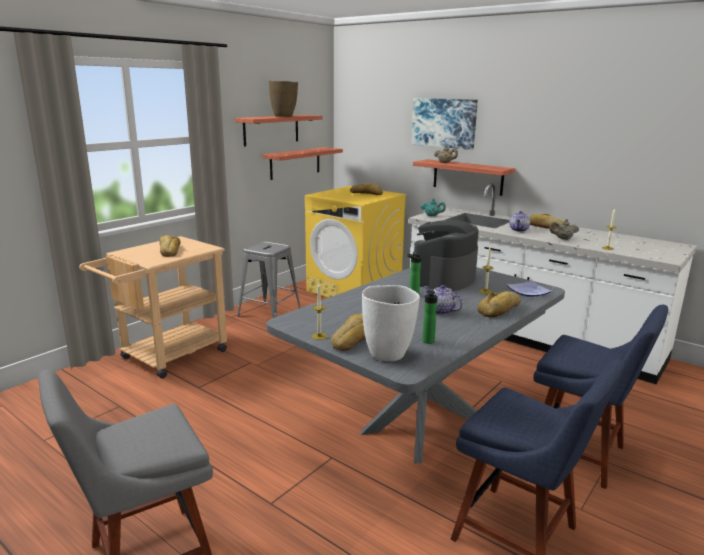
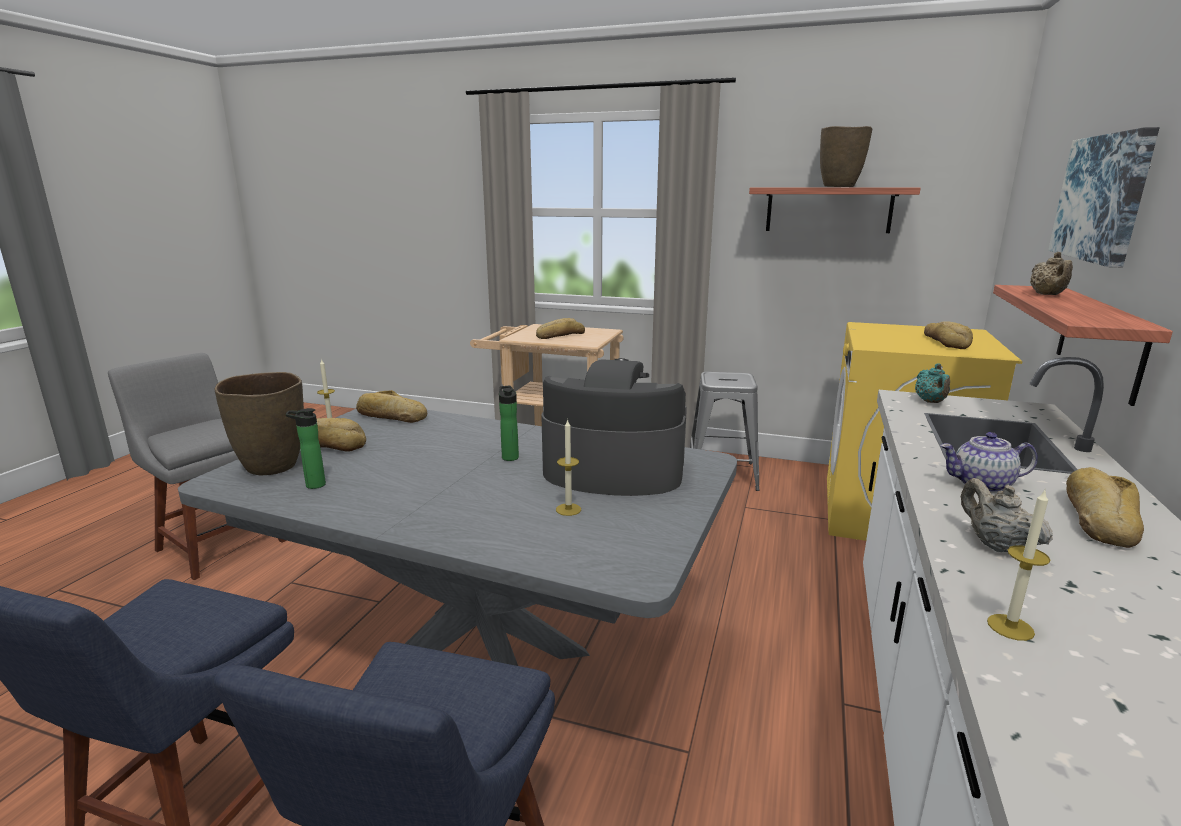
camera: 70 degrees right, 0 degrees up
(295, 163) = (877, 270): shelf -> none
(388, 354) = (273, 466): white vase -> brown vase
(440, 311) = (443, 482): teapot -> none
(500, 309) = (473, 529): bread -> bread (391, 416)
(527, 291) = (602, 552): plate -> none

